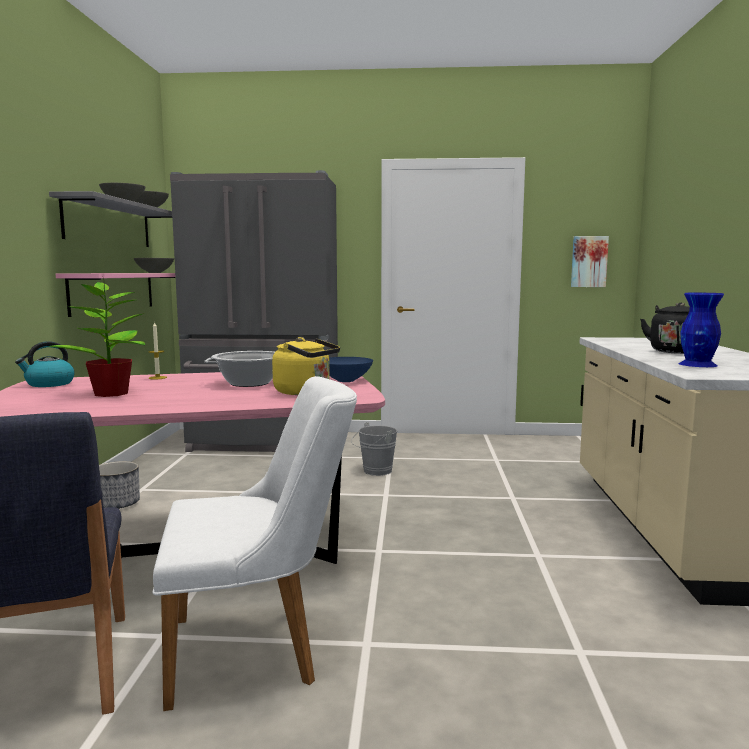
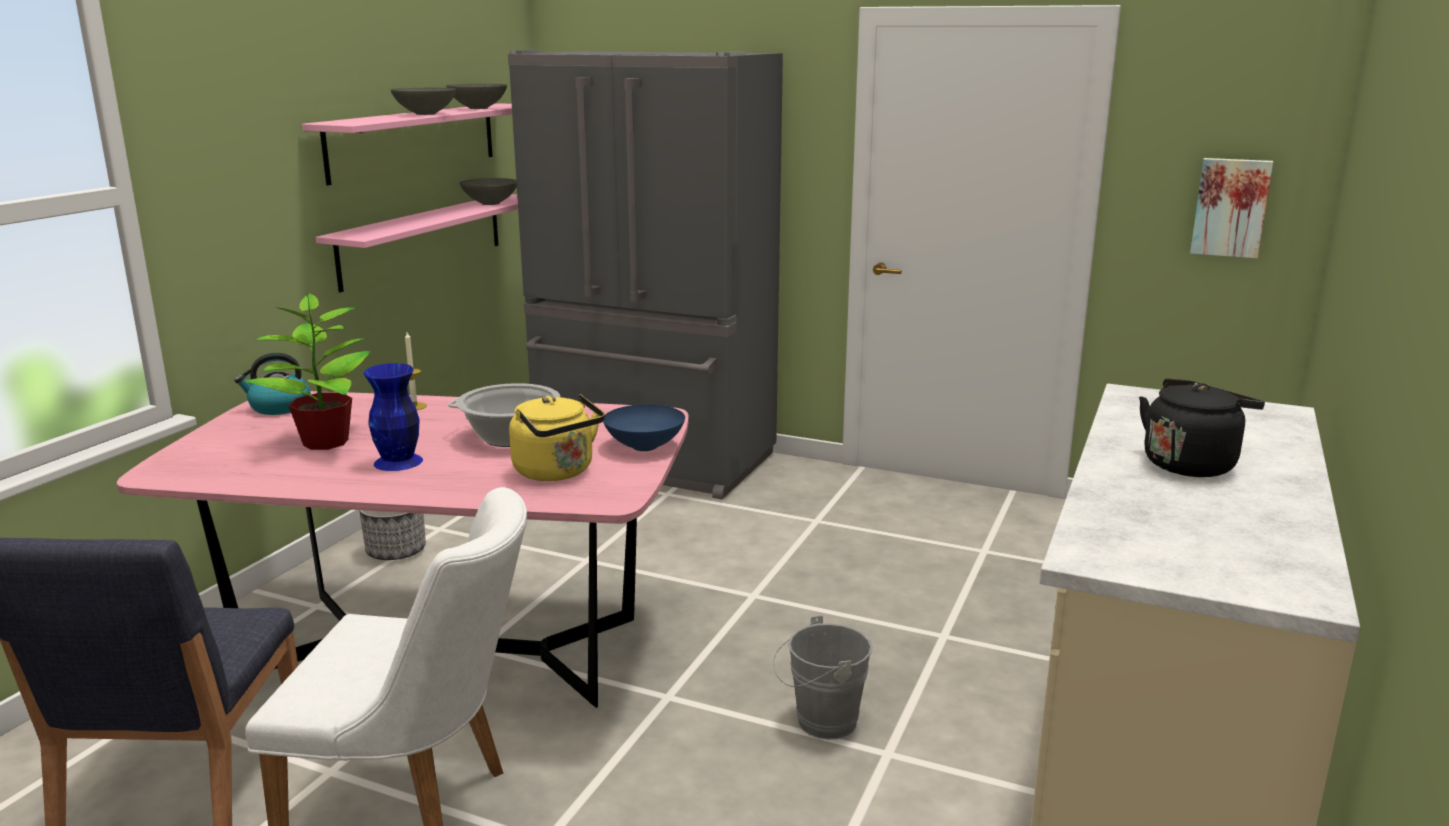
camera: 20 degrees right, 10 degrees up
(109, 224) = (414, 141): grey shelf -> pink shelf
(374, 471) = (771, 546): grey bucket -> grey bucket (820, 722)
(698, 364) = (1144, 521): blue vase -> blue vase (397, 462)

